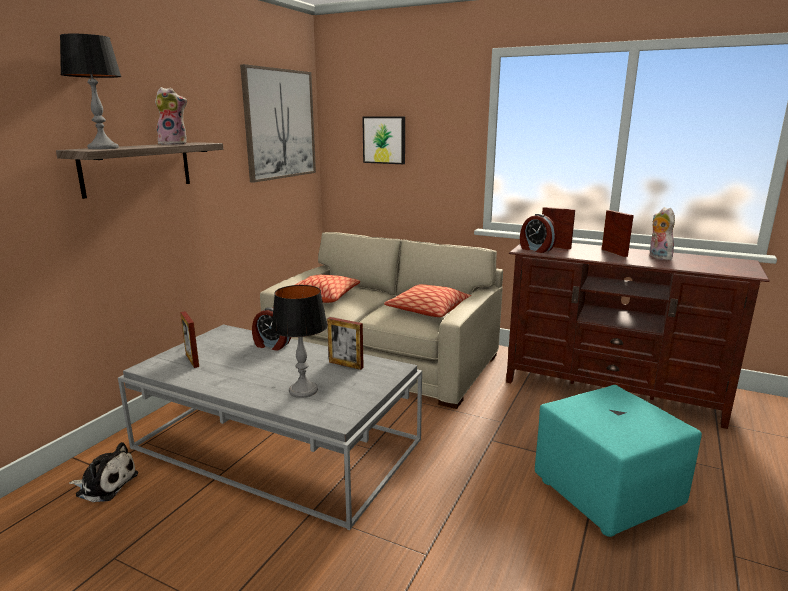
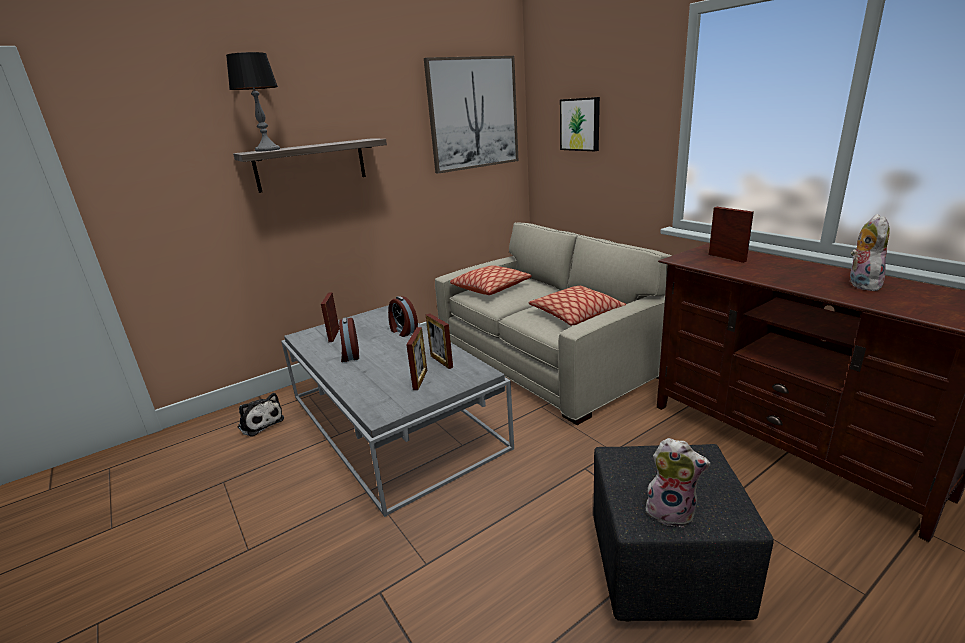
camera: 30 degrees right, 5 degrees up
(174, 144) = (340, 142): plush toy -> plush toy (671, 512)
(303, 390) = (382, 380): table lamp -> none
(535, 249) = (696, 259): alarm clock -> alarm clock (350, 355)
(606, 495) = (664, 572): turquoise ottoman -> black ottoman
(614, 253) = (800, 272): picture frame -> picture frame (420, 380)

